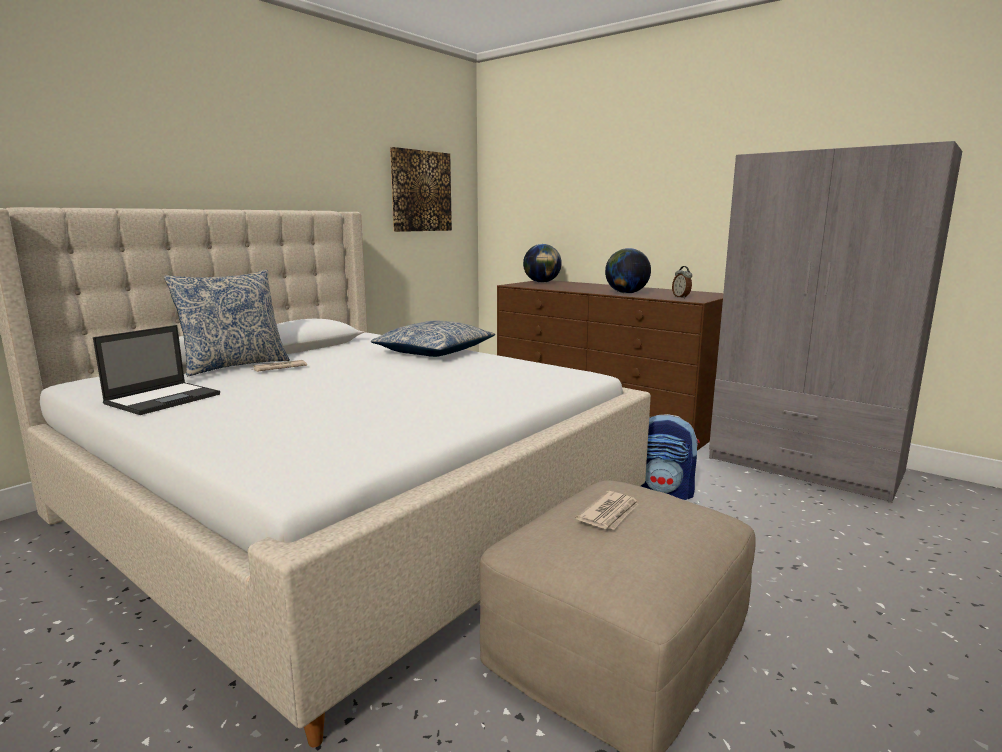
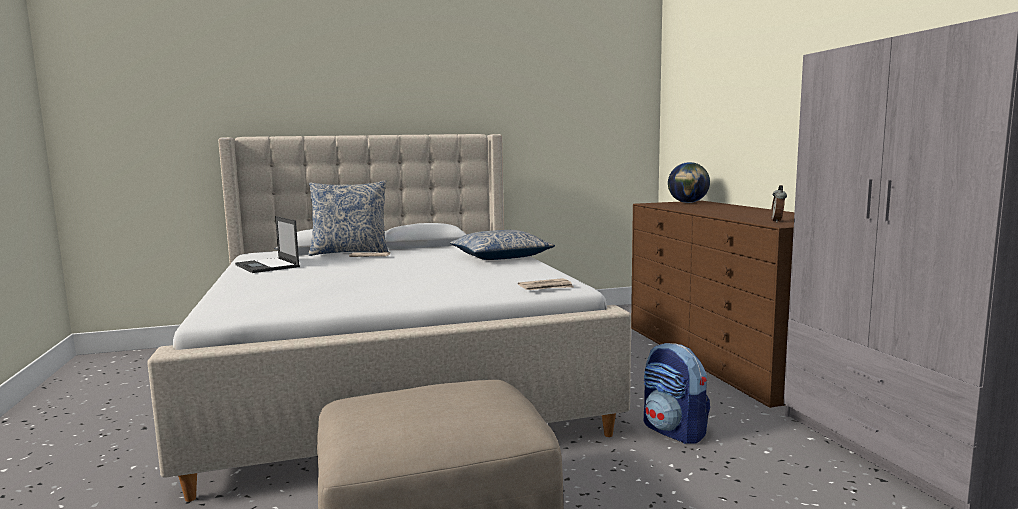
camera: 35 degrees right, 5 degrees down
(164, 398) = (268, 266): laptop -> laptop turned 75 degrees clockwise
(421, 191) = (586, 113): picture -> none
(610, 513) = (427, 396): newspaper -> newspaper (546, 287)
(626, 293) = (732, 215): globe -> none

